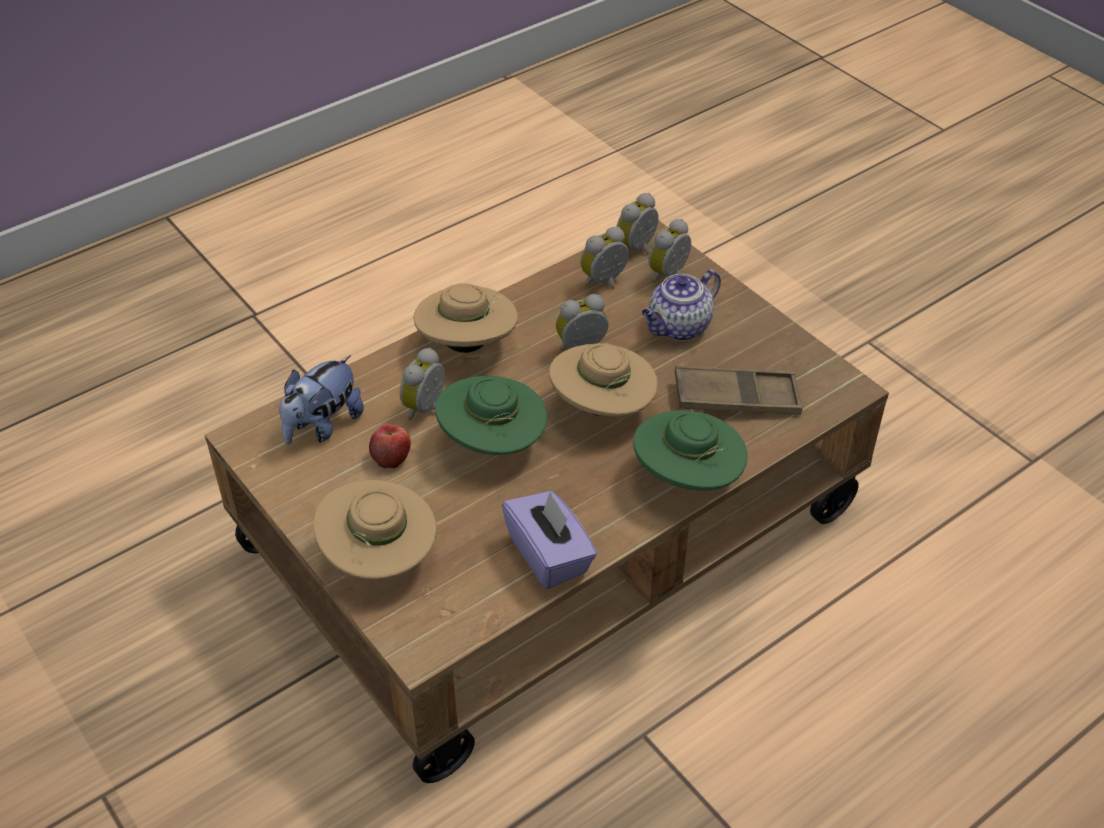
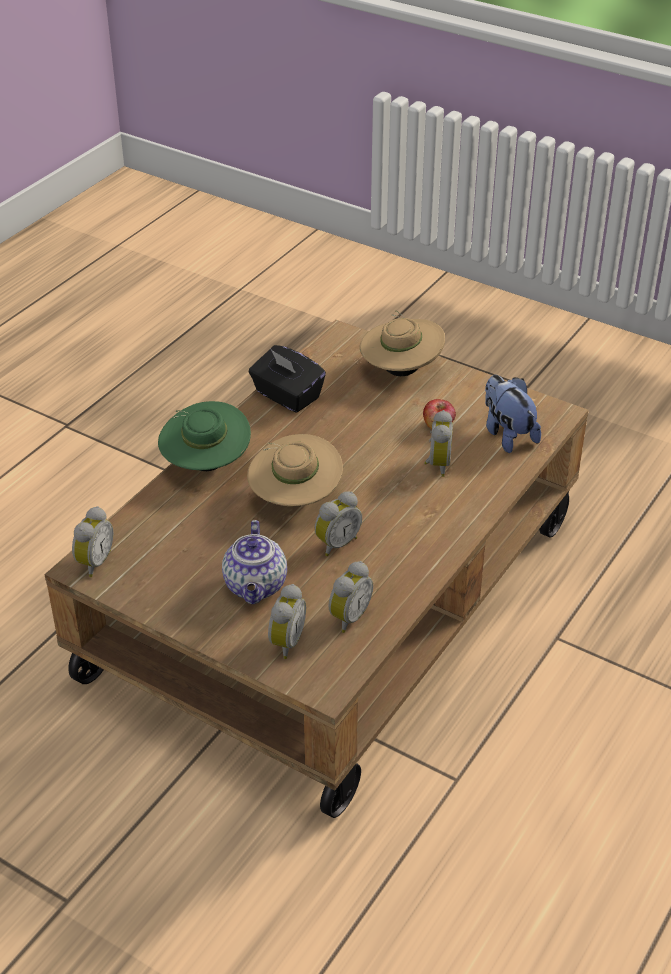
camera: 160 degrees right, 5 degrees down
(323, 425) = (507, 434): plush toy -> plush toy turned 45 degrees counterclockwise
(467, 345) = (440, 522): beige hat -> none
(493, 442) = (369, 453): green hat -> none
(549, 556) = (287, 396): purple tissue box -> black tissue box
(638, 249) = (332, 666): alarm clock -> alarm clock (93, 562)
(678, 328) = (256, 587): teapot -> teapot turned 150 degrees clockwise
(736, 398) = (183, 534): brown tray -> none

